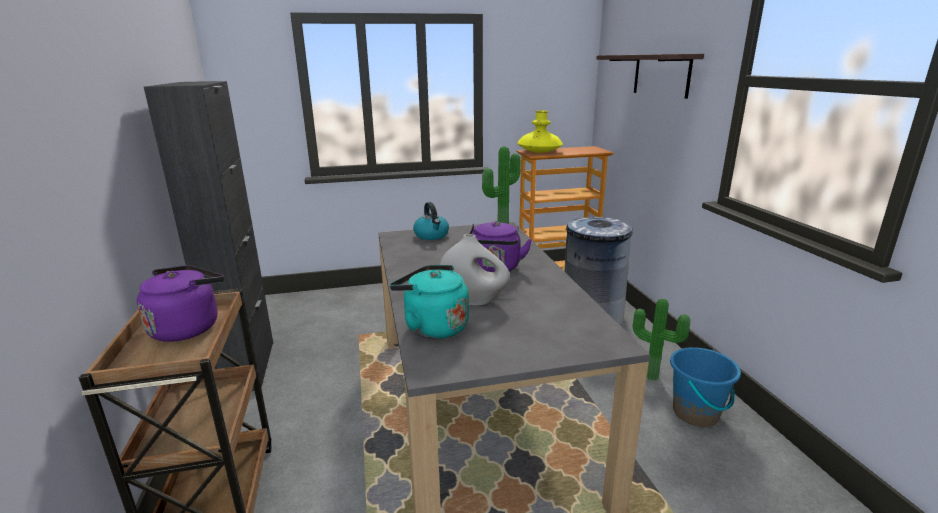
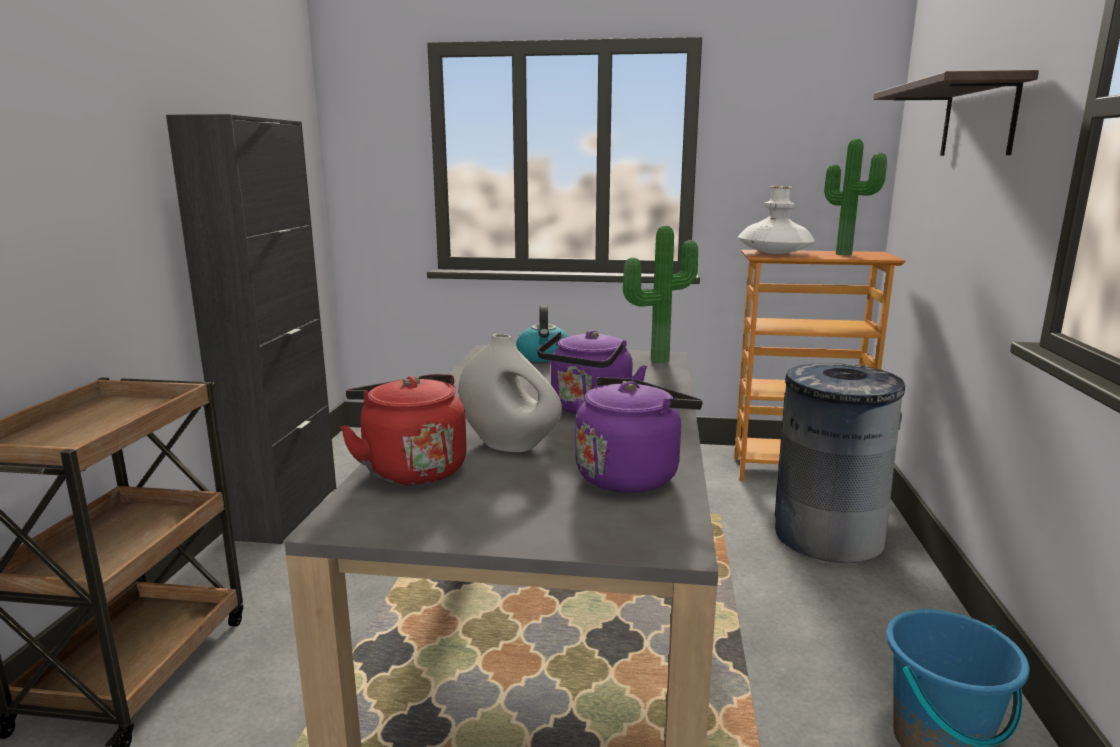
camera: 20 degrees right, 5 degrees down
(188, 327) = (117, 417): purple kettle -> purple kettle (630, 475)
(432, 327) = (411, 469): turquoise kettle -> red kettle
(539, 152) = (774, 253): yellow vase -> white vase
(652, 375) = (886, 655): potted plant -> potted plant (845, 254)

